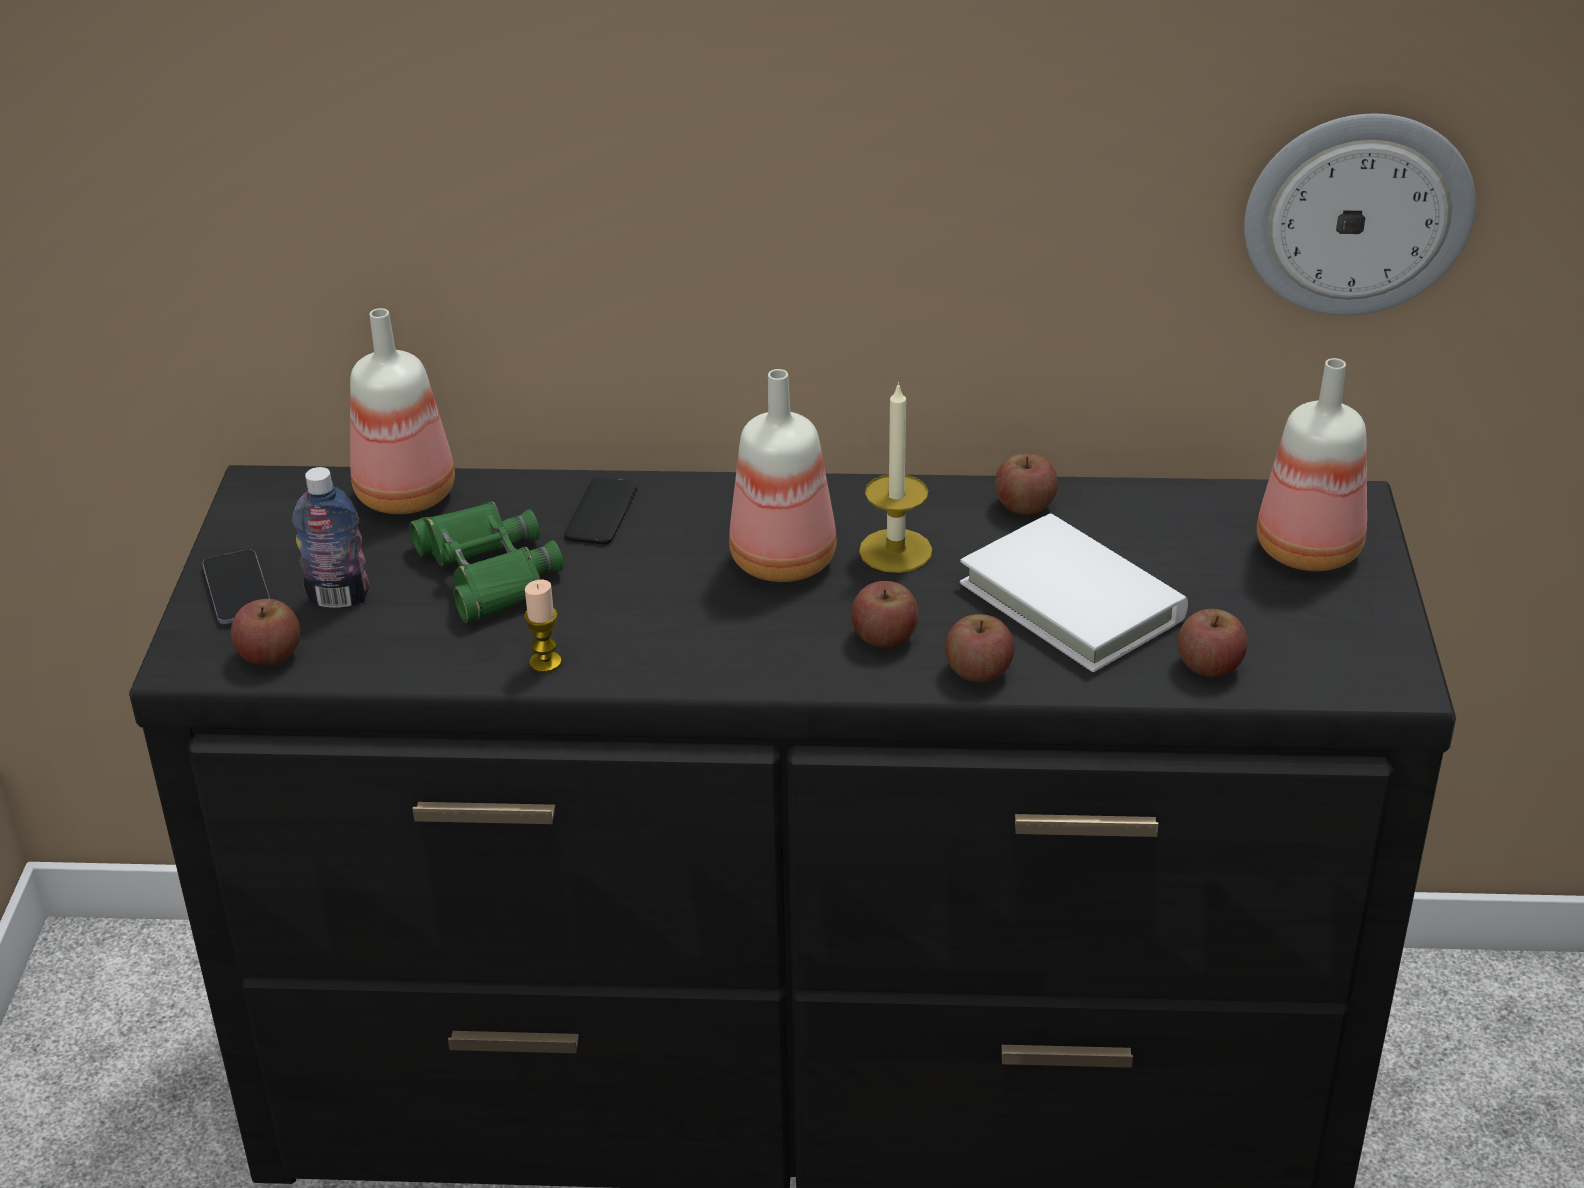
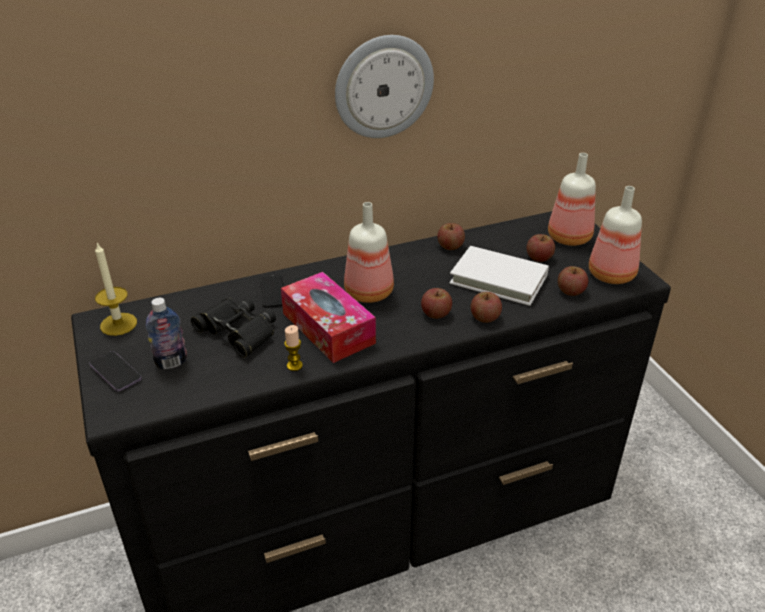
camera: 25 degrees left, 0 degrees up
(270, 655) = (153, 400): apple -> apple (539, 258)
(408, 493) = (174, 305): bottle -> bottle (611, 274)
(487, 572) = (237, 331): green binoculars -> black binoculars
(655, 609) = (328, 328): none -> tissue box
(895, 551) = (413, 277): candle -> candle (118, 324)
(1357, 213) = (563, 94): wall clock -> wall clock (383, 87)

